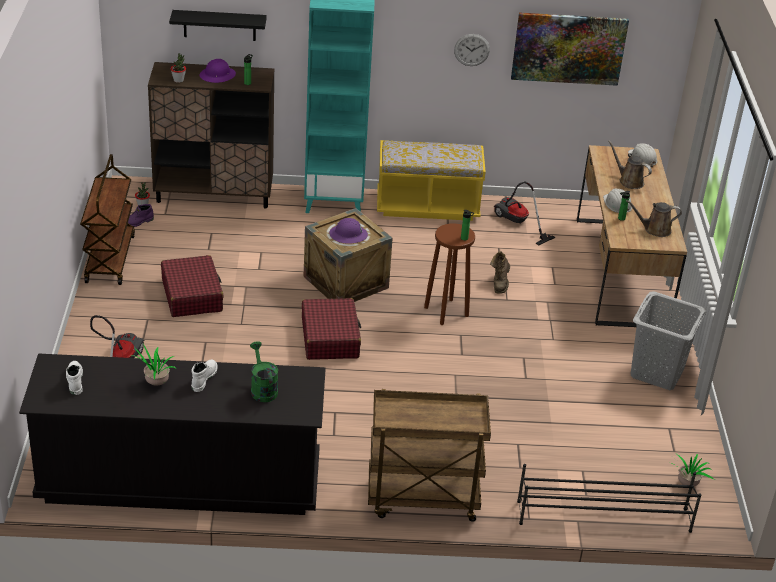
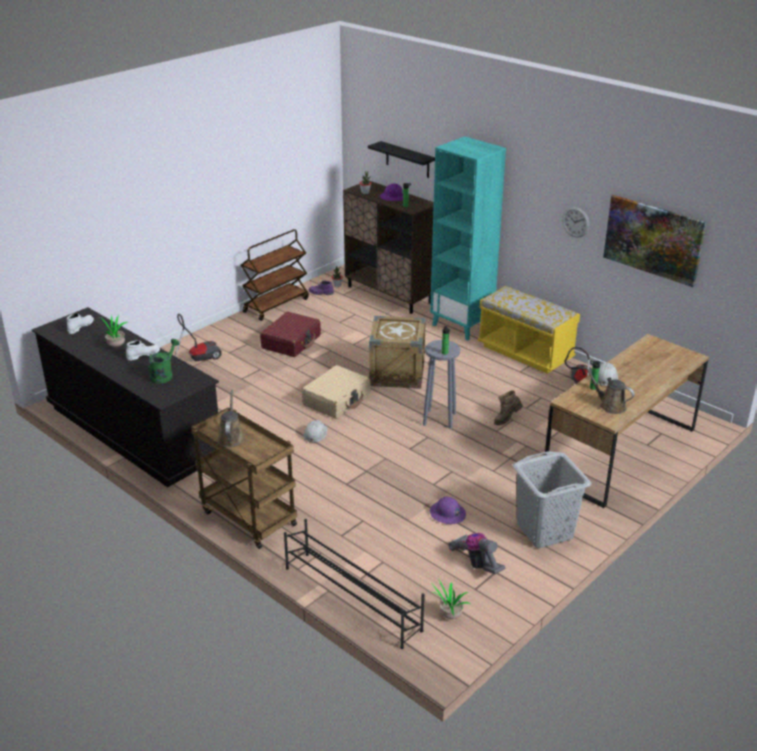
camera: 45 degrees right, 5 degrees down
(330, 338) = (337, 400): red suitcase -> beige suitcase
(348, 235) = (395, 331): purple hard hat -> purple hard hat (447, 514)
(447, 311) = (440, 419): brown stool -> grey stool
(629, 181) = (643, 367): brown watering can -> brown watering can (231, 437)
(642, 158) = (682, 357): white hard hat -> white hard hat (315, 434)
(647, 429) = (476, 563): none -> vacuum cleaner

